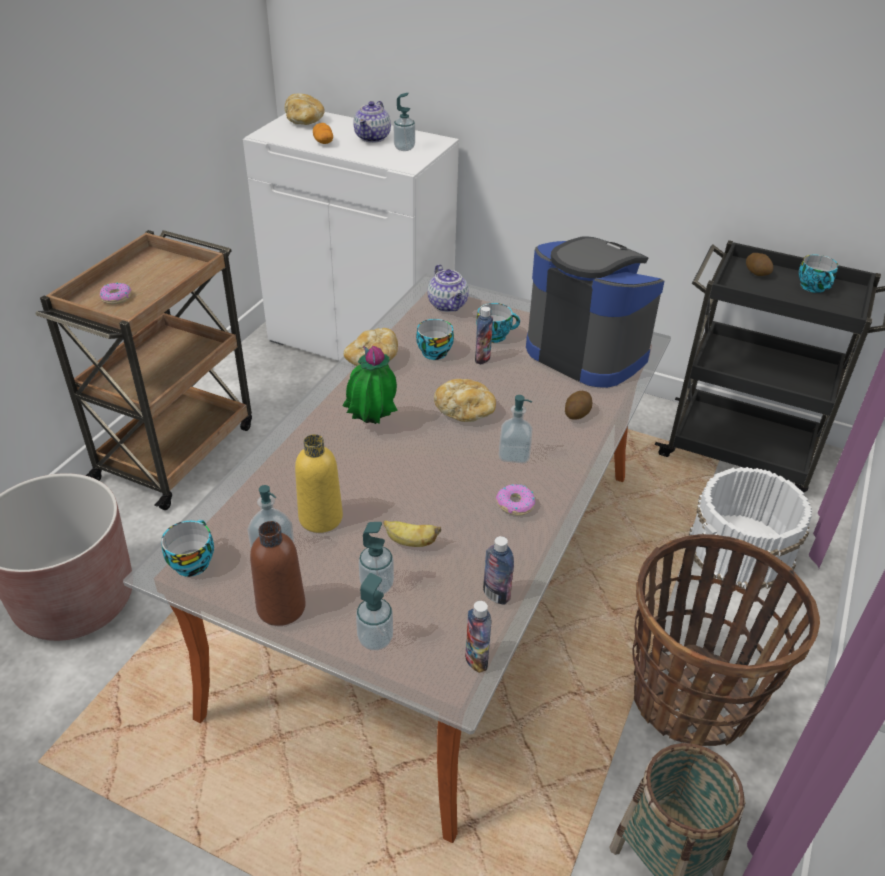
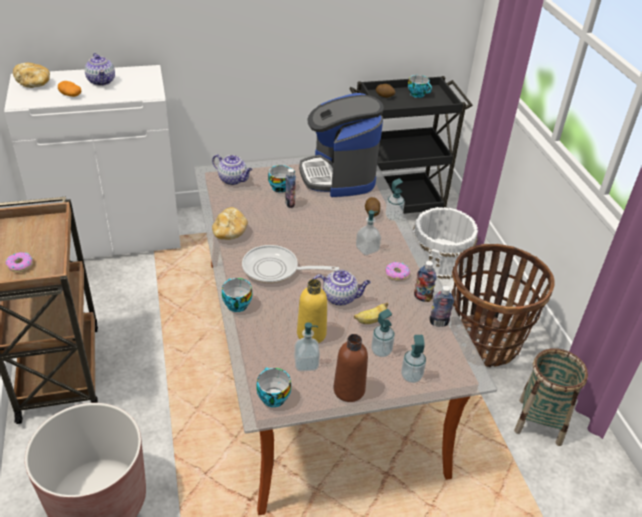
camera: 40 degrees left, 0 degrees up
(372, 425) = (275, 270): potted plant -> frying pan
(404, 148) = (133, 82): soap dispenser -> soap dispenser (393, 217)
(407, 495) = (340, 297): none -> teapot
(434, 351) = (258, 211): cup -> cup (235, 304)
(465, 411) = (316, 238): bread -> none
(476, 660) = (464, 357): bottle -> bottle (422, 297)
(586, 351) = (339, 175): coffee machine -> coffee machine turned 105 degrees counterclockwise

